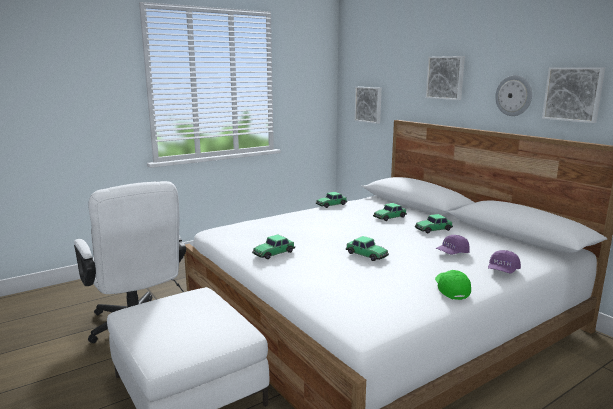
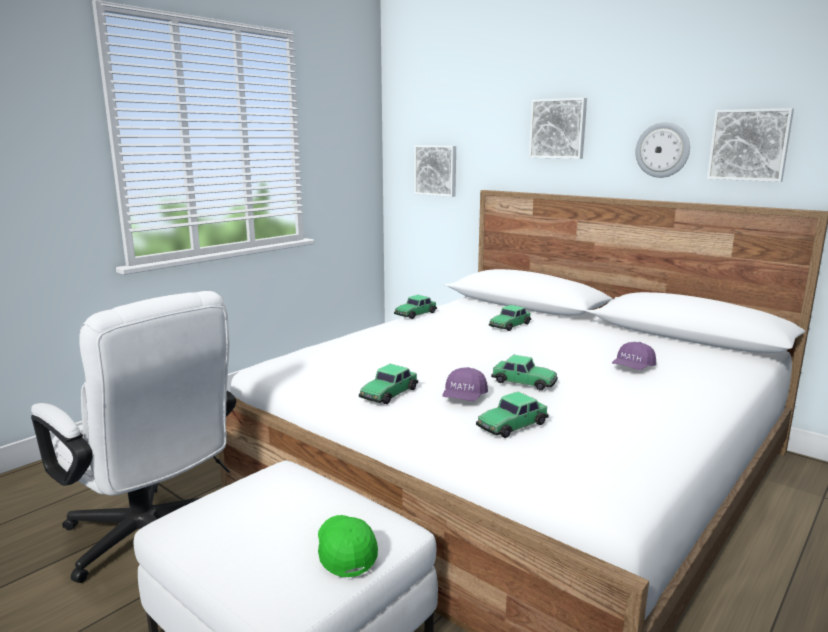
camera: 15 degrees left, 0 degrees up
(433, 229) = (580, 337): toy car -> toy car (512, 425)
(451, 290) = (678, 421): green cap -> green cap (345, 552)
(502, 271) = (716, 386): purple cap -> purple cap (464, 398)

